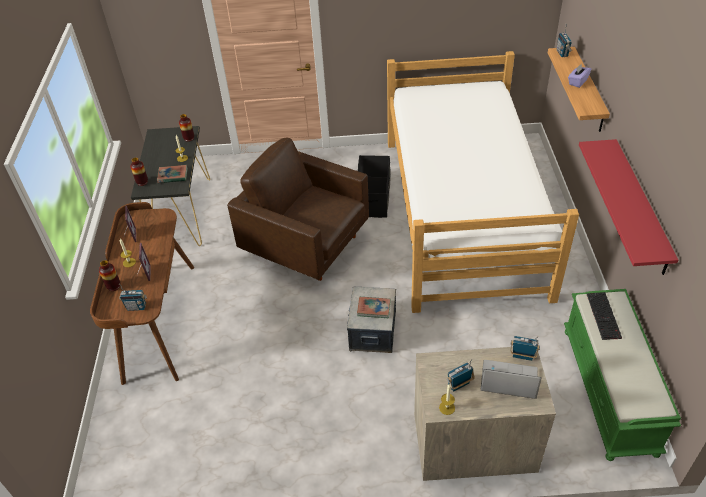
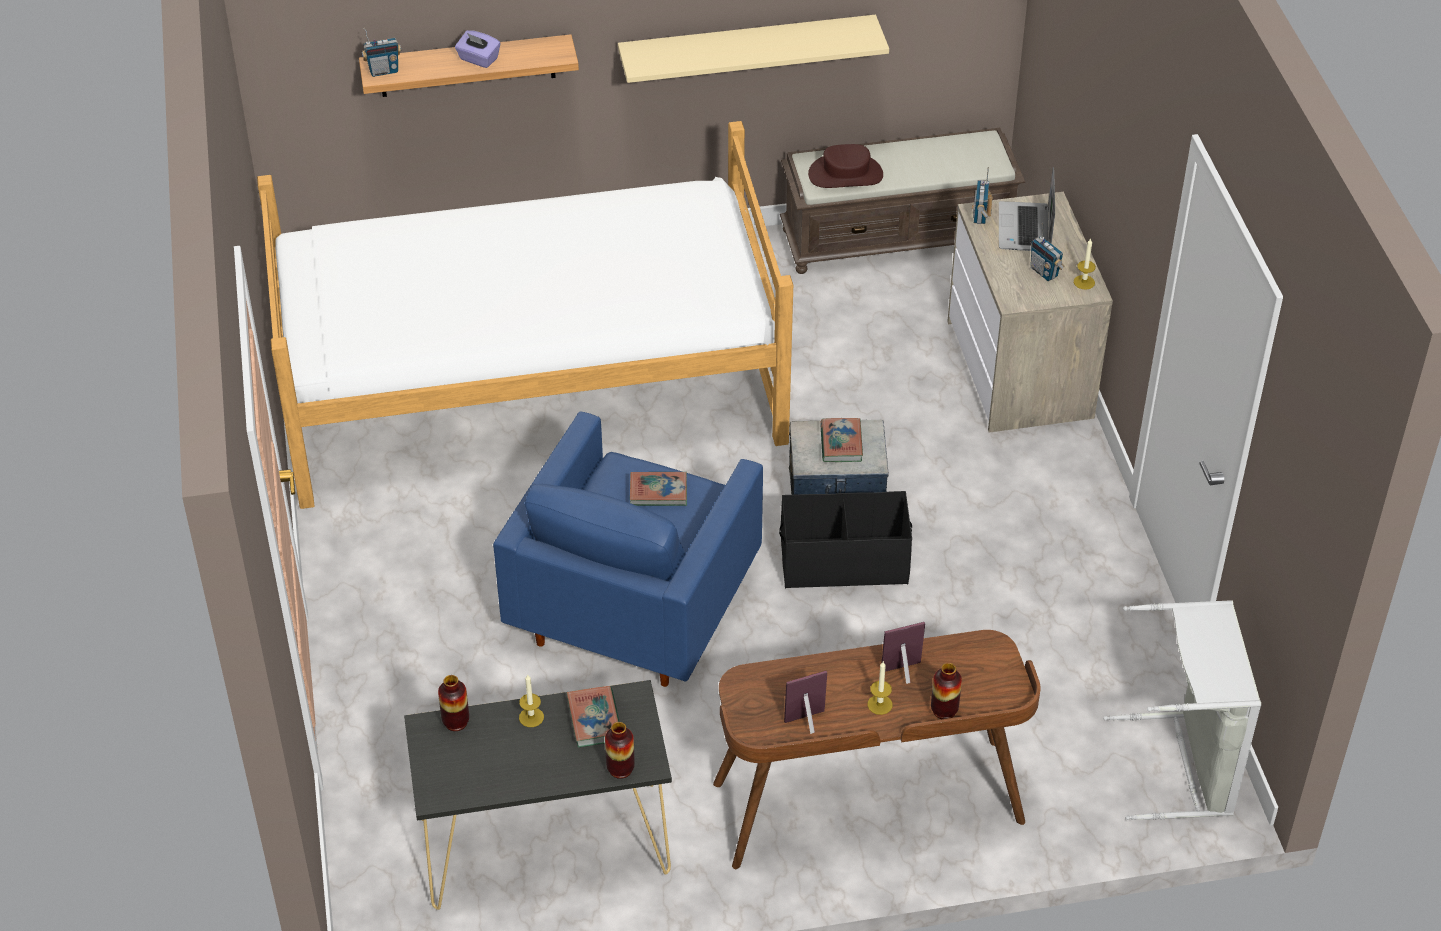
camera: 100 degrees left, 0 degrees up
(126, 470) = (1184, 766): none -> grey laundry basket
(136, 307) = (984, 663): radio -> none
(306, 245) = (634, 606): brown armchair -> blue armchair
(324, 214) = (658, 492): none -> book
(373, 197) = (485, 518): black storage box -> black storage box (843, 561)
(604, 316) = (845, 174): keyboard -> brown hat
(610, 390) = (899, 237): green bench -> brown bench
(640, 206) = (747, 48): red shelf -> beige shelf

